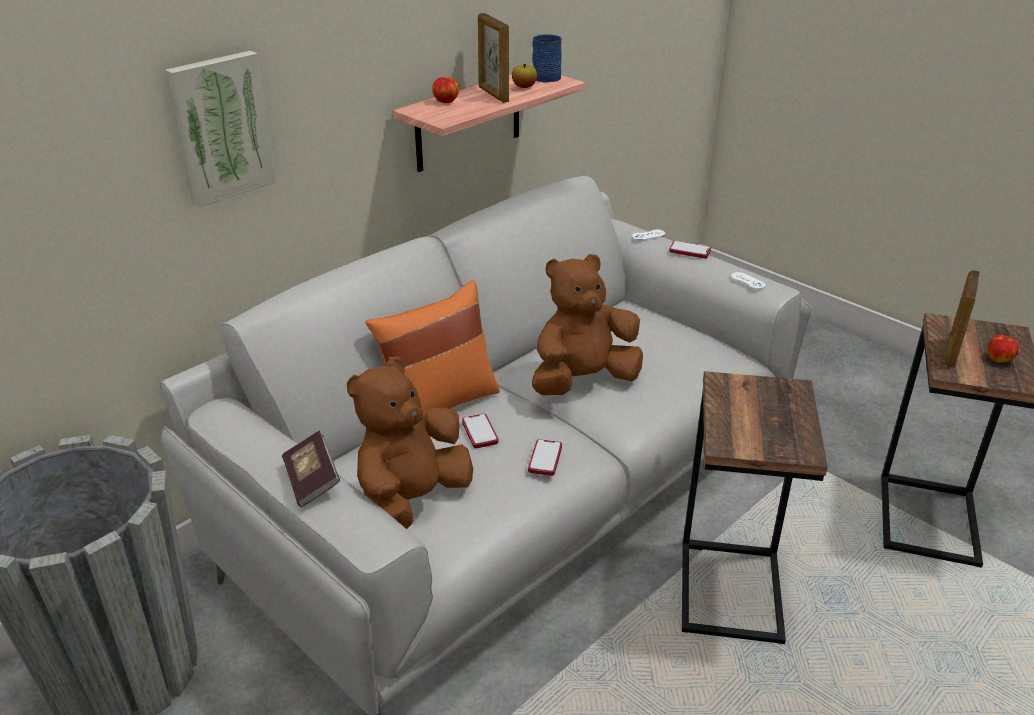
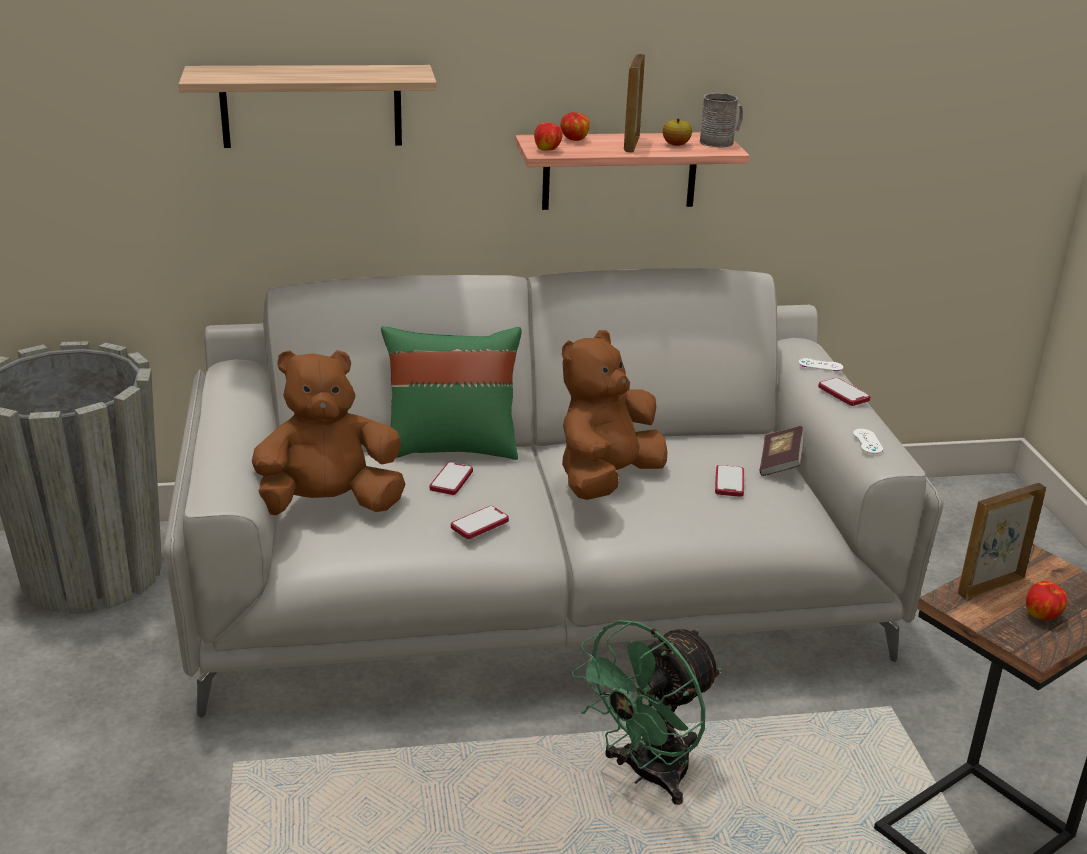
camera: 35 degrees right, 5 degrees down
(220, 127) = (311, 106): picture -> shelf
(312, 480) = (228, 438): book -> book (780, 463)
(438, 404) = (451, 447): orange pillow -> green pillow
(444, 116) = (547, 149): none -> apple
(548, 76) = (720, 142): blue mug -> grey mug
(583, 381) = (606, 480): brown plush toy -> brown plush toy turned 60 degrees counterclockwise
(660, 347) = (729, 482): none -> phone
(733, 590) = (647, 775): side table -> green fan

